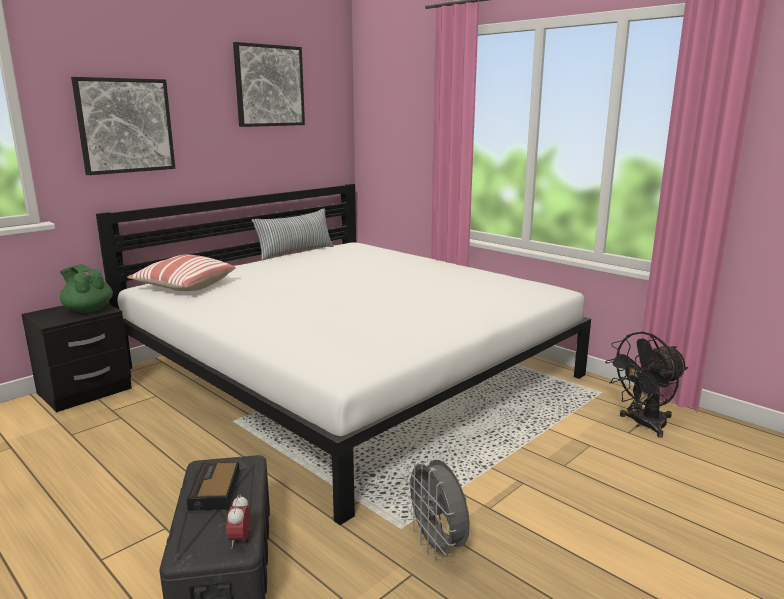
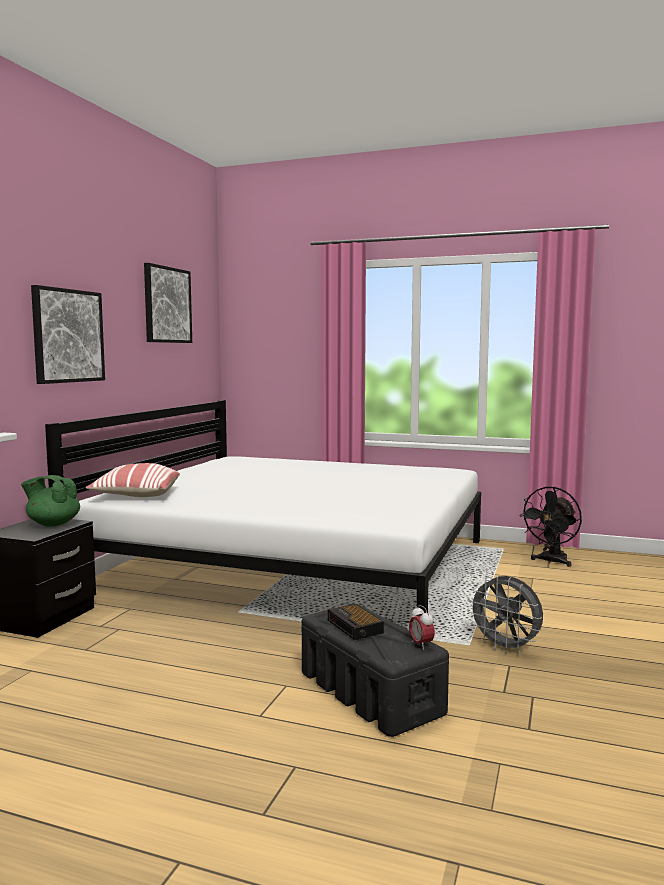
camera: 25 degrees left, 10 degrees down
(295, 252) = (190, 465): pillow -> none

